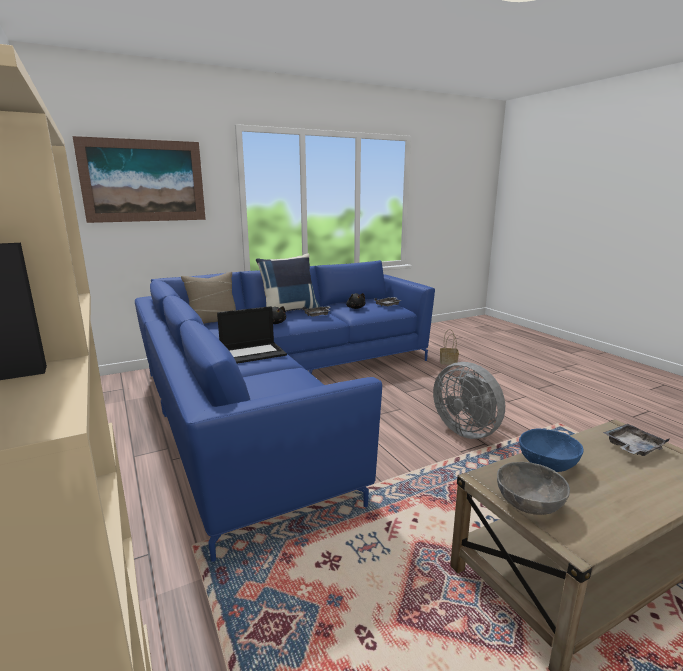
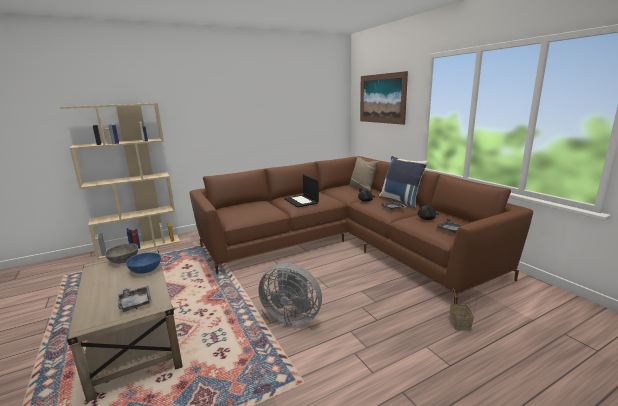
camera: 90 degrees right, 0 degrees up
(280, 394) = (345, 244): blue sofa -> brown sofa
(467, 430) = (292, 316): grey fan -> grey fan turned 120 degrees counterclockwise

